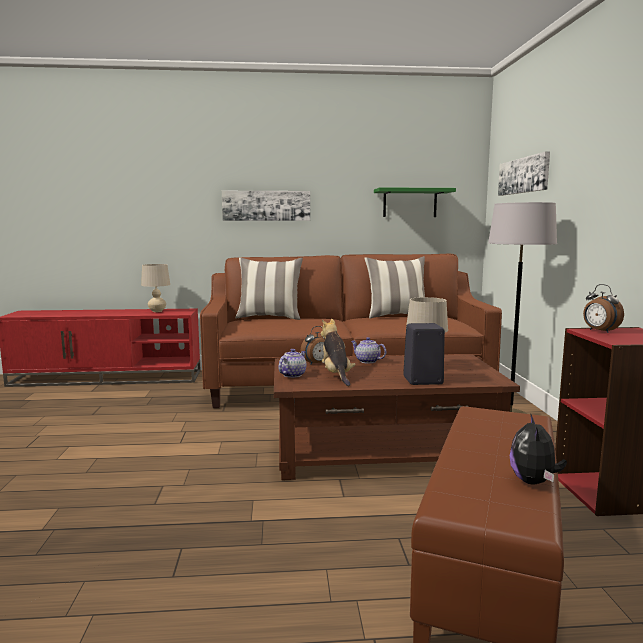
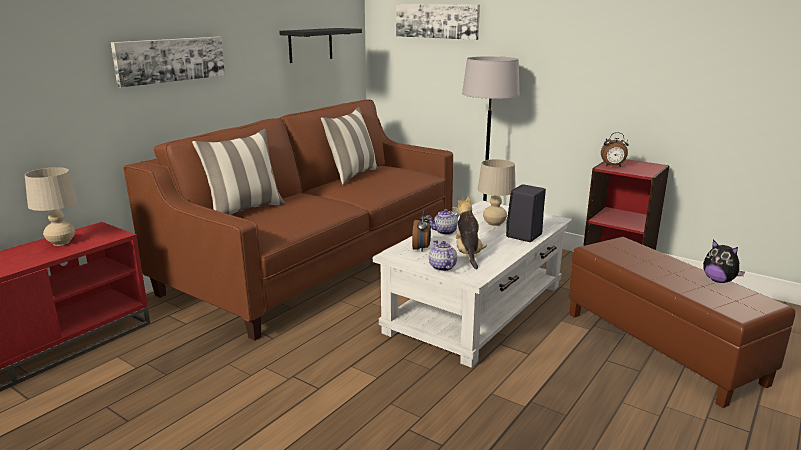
camera: 50 degrees left, 10 degrees up
(336, 375) = (468, 254): plush toy -> plush toy turned 60 degrees clockwise
(385, 452) = (476, 308): brown coffee table -> white coffee table
(410, 203) = (310, 45): green shelf -> black shelf

